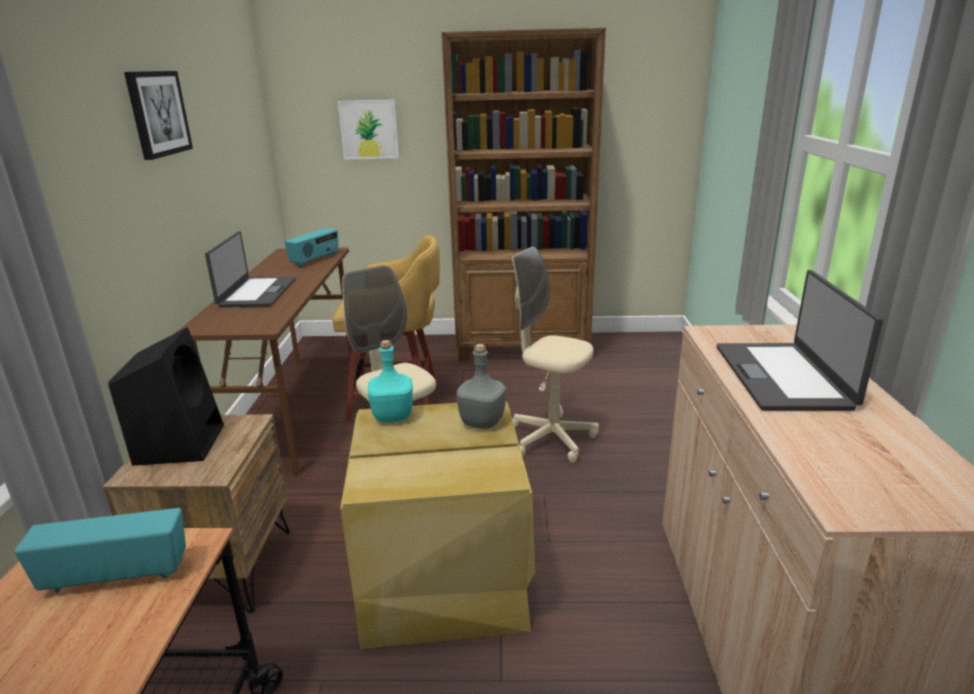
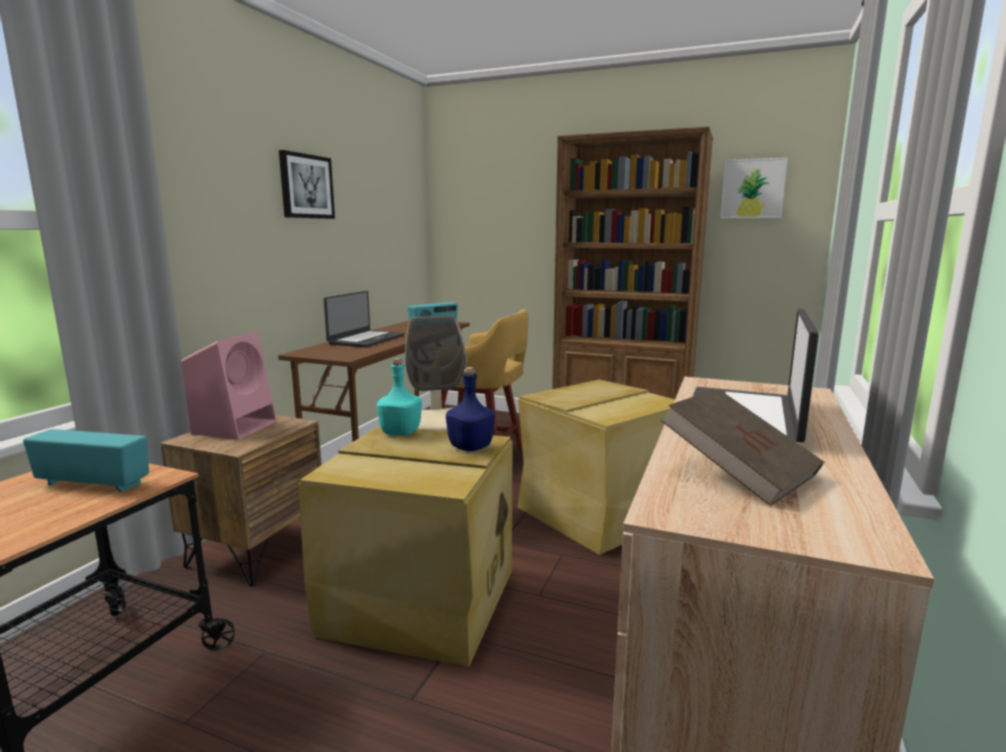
camera: 20 degrees right, 10 degrees down
(180, 443) = (235, 427): black speaker -> pink speaker
(369, 129) = (505, 226): picture -> picture (752, 189)
(481, 422) = (470, 447): grey bottle -> blue bottle
(551, 439) = (600, 512): beige office chair -> beige storage box
(846, 450) = (738, 473): none -> brown book

